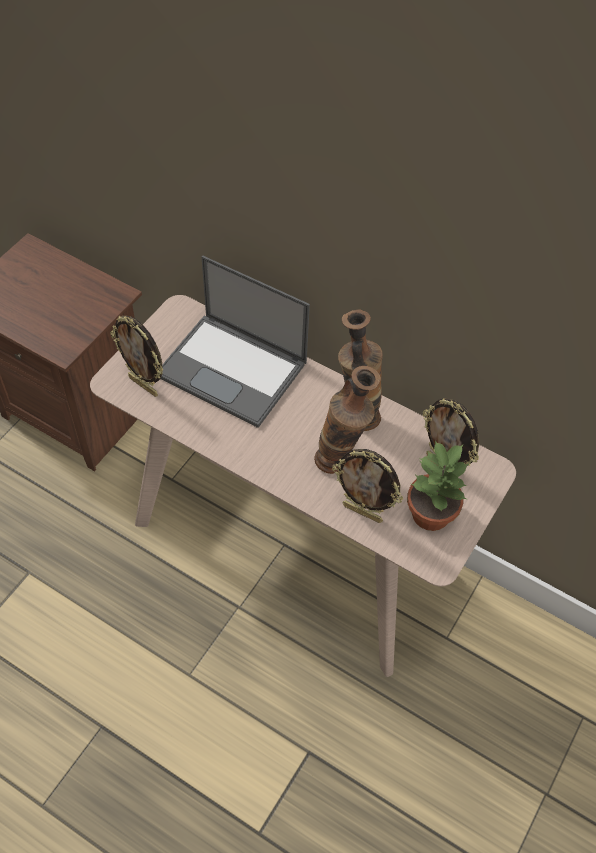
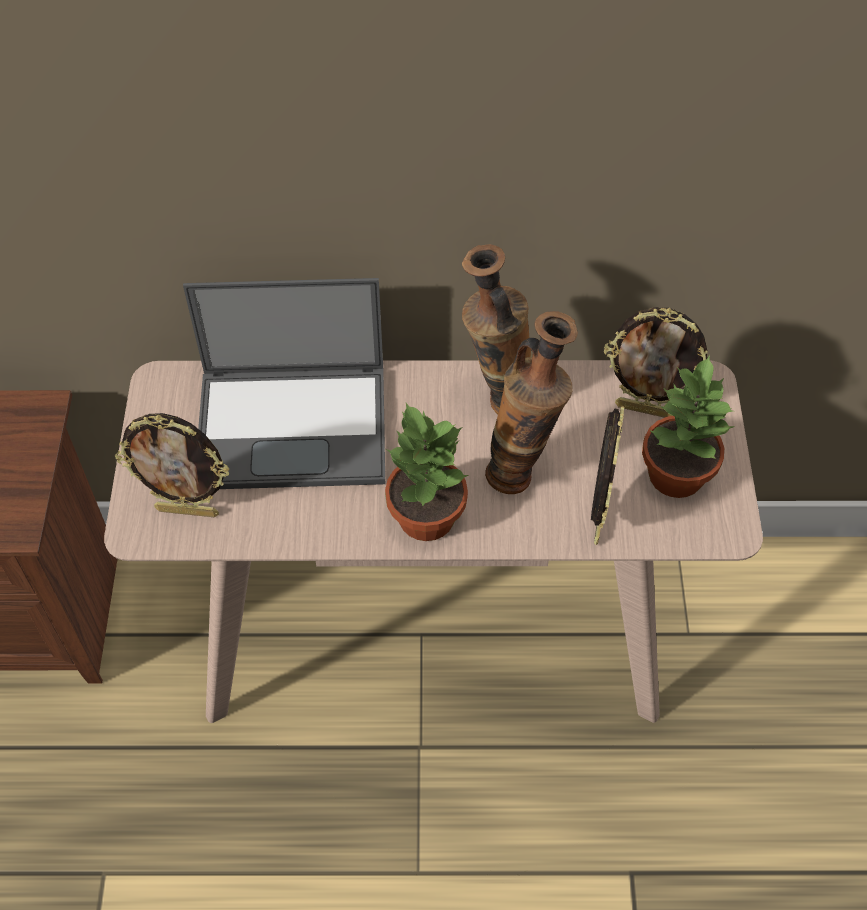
camera: 30 degrees left, 0 degrees up
(266, 457) = (424, 516): none -> potted plant
(363, 512) = (596, 518): picture frame -> picture frame turned 75 degrees counterclockwise

